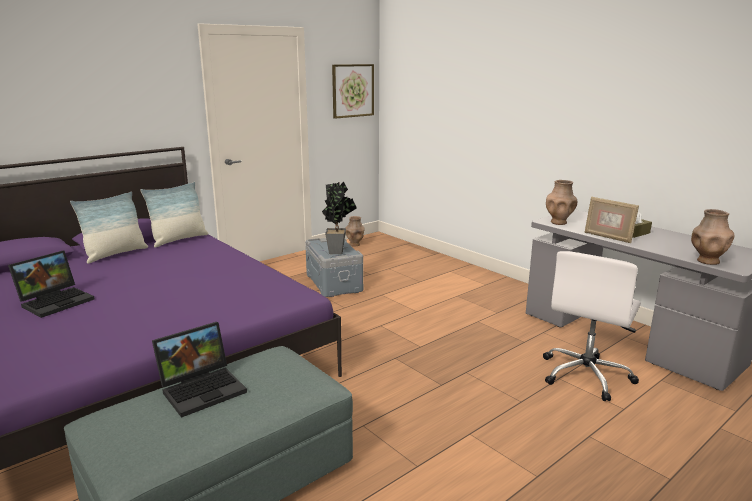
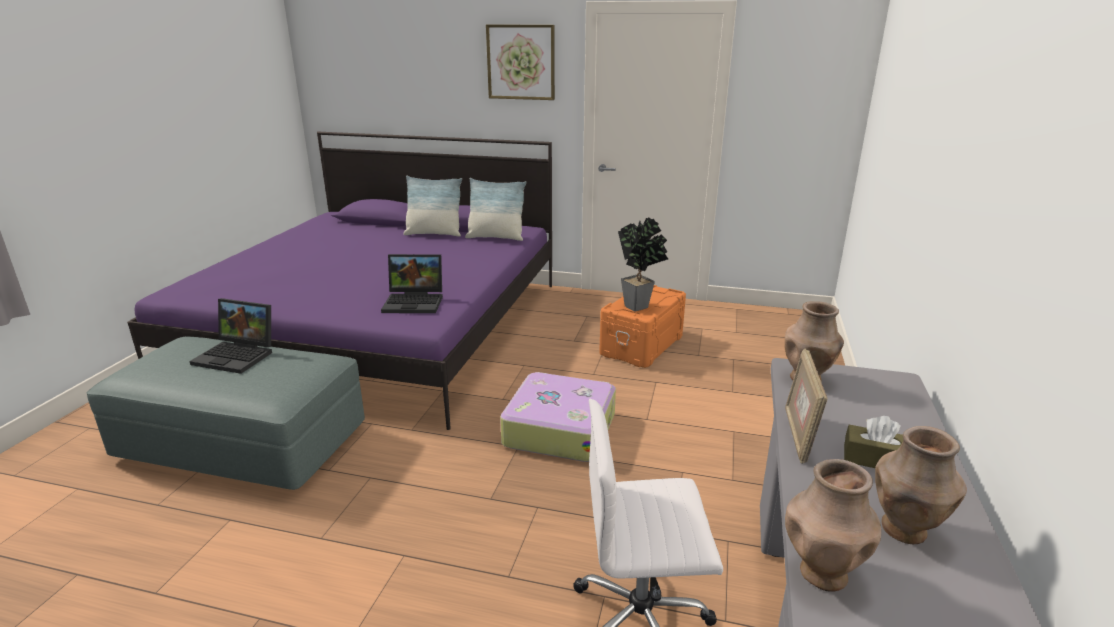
camera: 55 degrees right, 5 degrees up
(57, 301) = (324, 254): laptop -> laptop (415, 302)
(334, 282) = (642, 345): grey storage box -> orange storage box
(352, 90) = (813, 95): picture -> picture (521, 62)
(355, 244) = (761, 316): brown vase -> brown vase (904, 530)
(393, 338) = (559, 429): none -> suitcase

